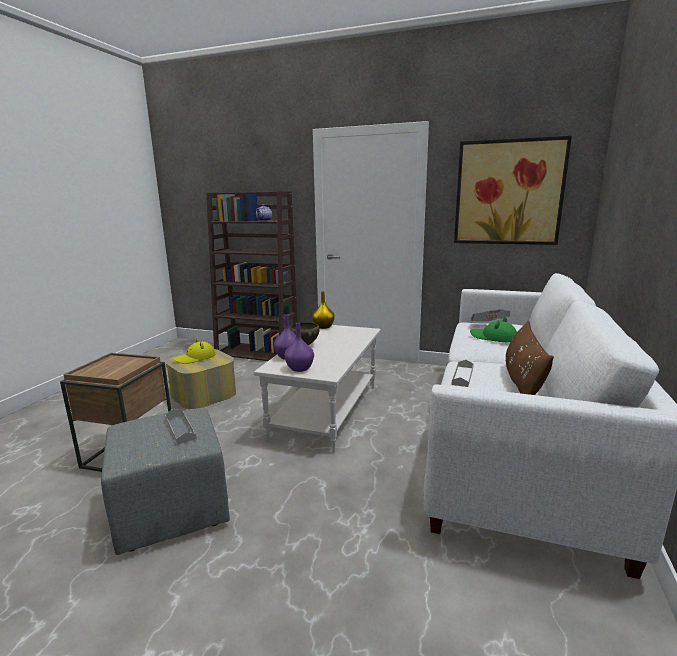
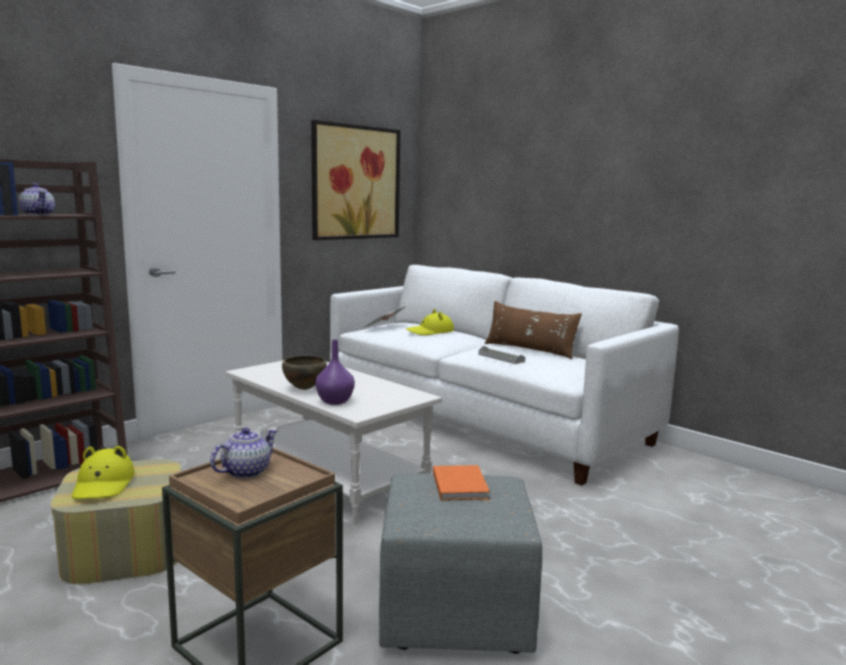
camera: 65 degrees left, 5 degrees down
(122, 363) = (246, 471): none -> teapot
(180, 428) = (460, 485): grey tray -> orange book
(299, 369) = (383, 403): purple vase -> none
(323, 327) = (249, 371): yellow vase -> none
(493, 337) = (430, 332): green hat -> yellow hat

